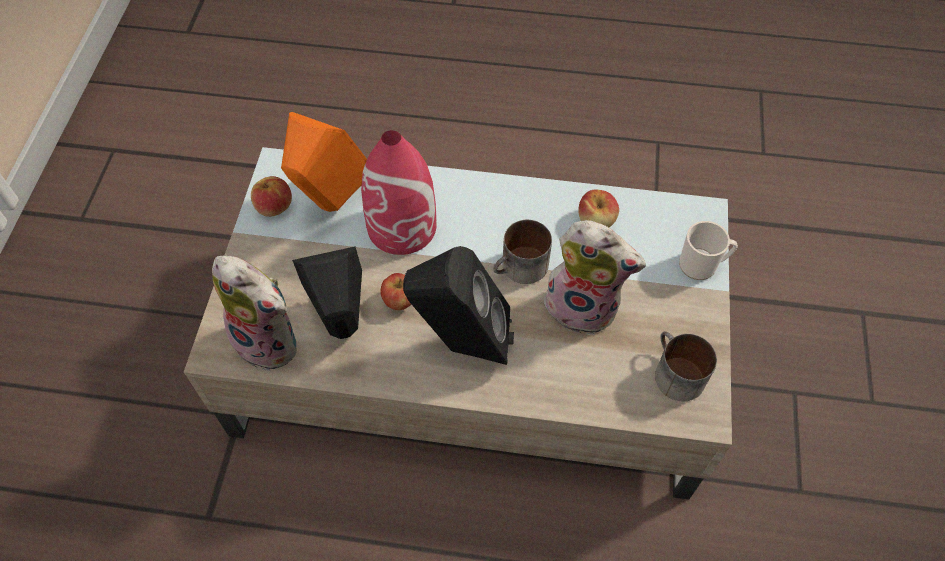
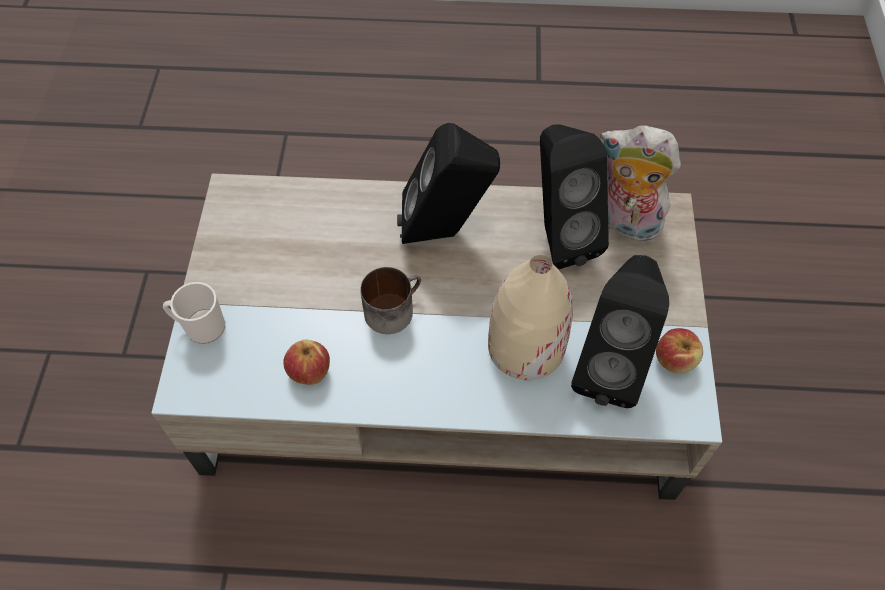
camera: 175 degrees right, 0 degrees up
(332, 206) = (609, 365): orange speaker -> black speaker
(399, 301) = (512, 267): apple -> none
(402, 226) = (525, 346): red vase -> beige vase
(583, 306) = (329, 275): plush toy -> none
(674, 373) = (250, 222): mug -> none

